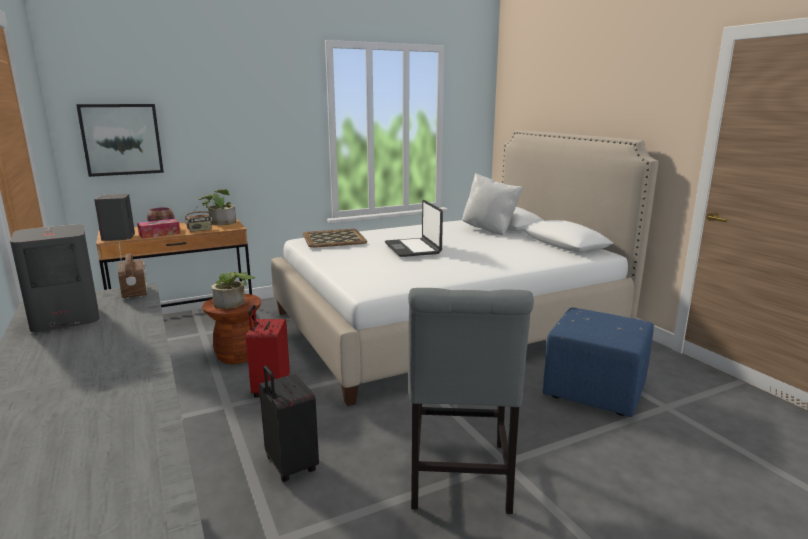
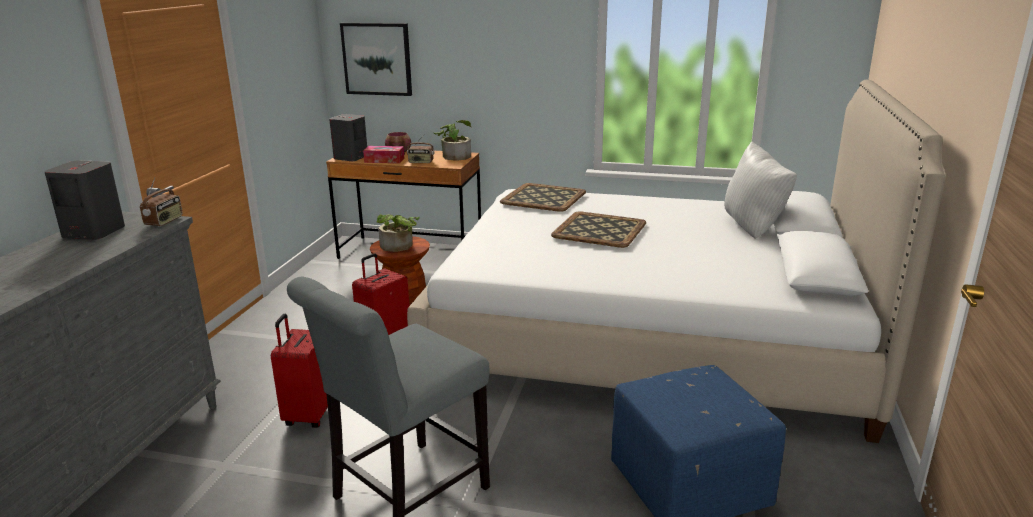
camera: 40 degrees right, 5 degrees up
(290, 465) = (308, 415): black suitcase -> red suitcase
(413, 248) = (600, 230): laptop -> tray

